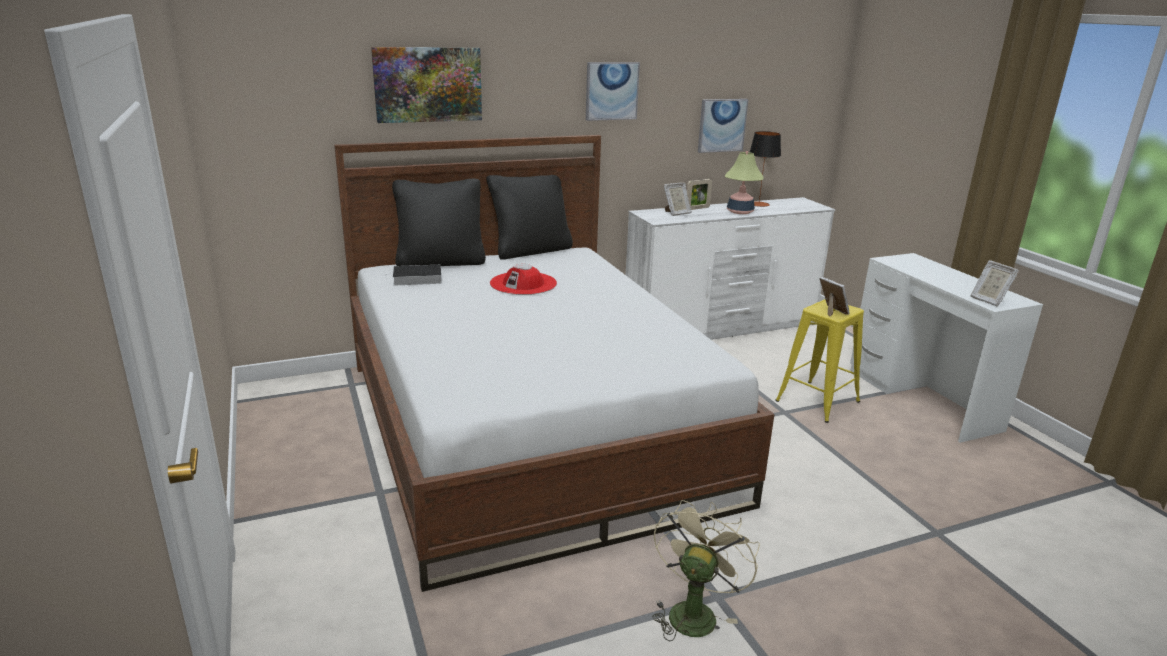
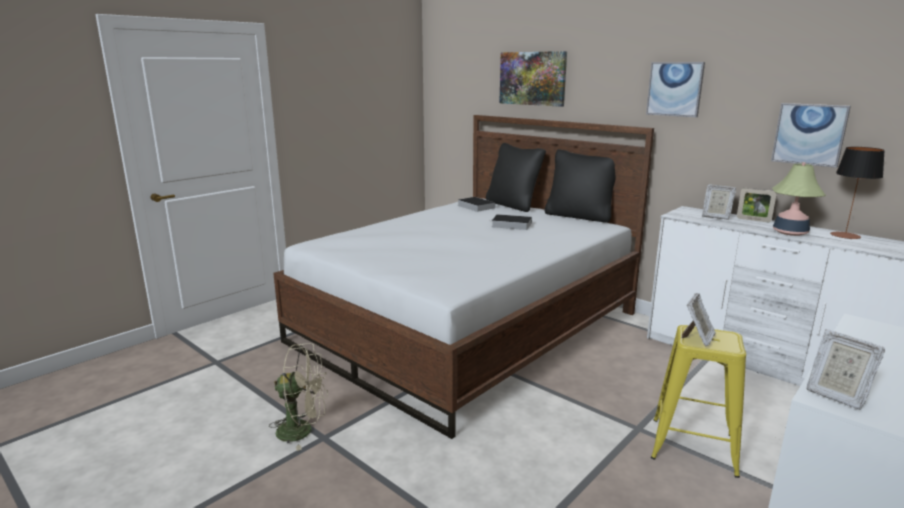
camera: 65 degrees right, 5 degrees down
(523, 283) = (510, 225): red hat -> book
(988, 300) = (836, 394): picture frame -> picture frame turned 75 degrees counterclockwise

